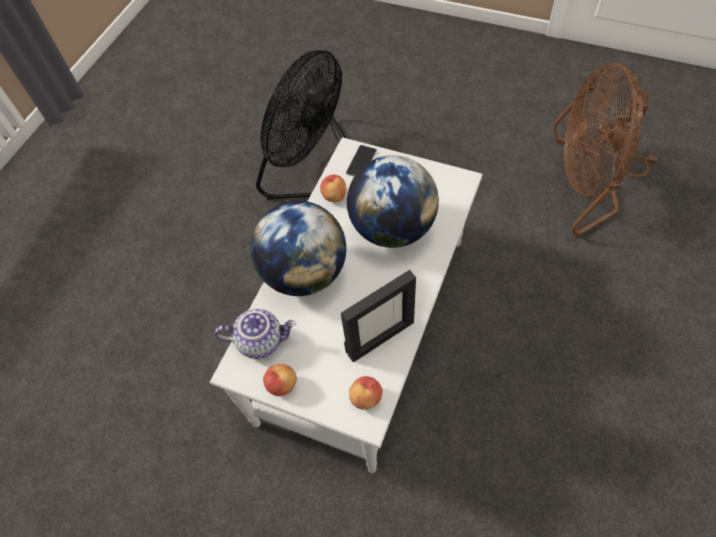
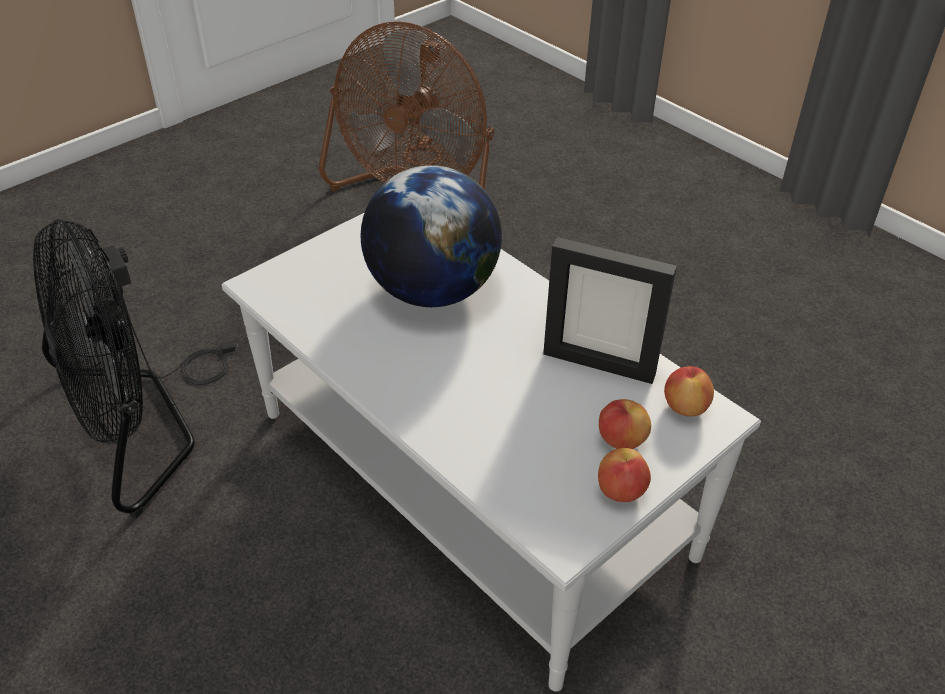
camera: 70 degrees left, 15 degrees down
(261, 340) = (528, 492): teapot -> none
(304, 272) = (439, 403): globe -> none
(334, 196) = (326, 326): apple -> apple (621, 440)
(361, 162) = (290, 279): phone -> none
(380, 337) = (599, 362): picture frame -> picture frame turned 120 degrees clockwise

